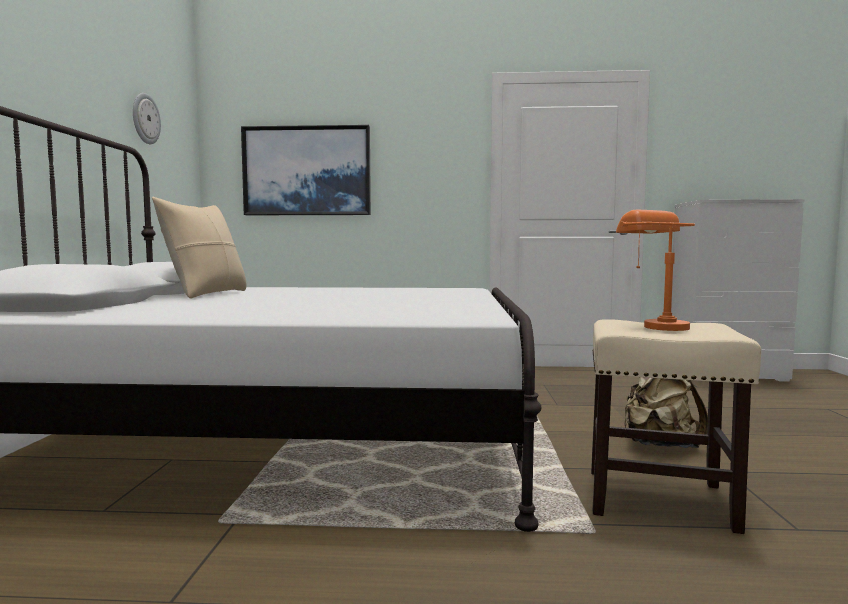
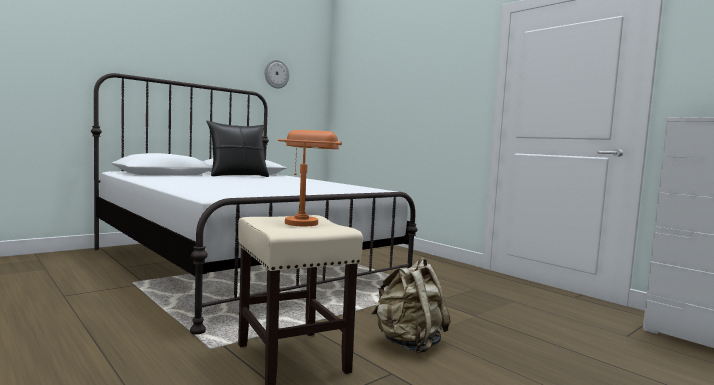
camera: 45 degrees right, 0 degrees up
(206, 294) = (238, 176): beige pillow -> black pillow
(307, 171) = (378, 99): picture -> none

